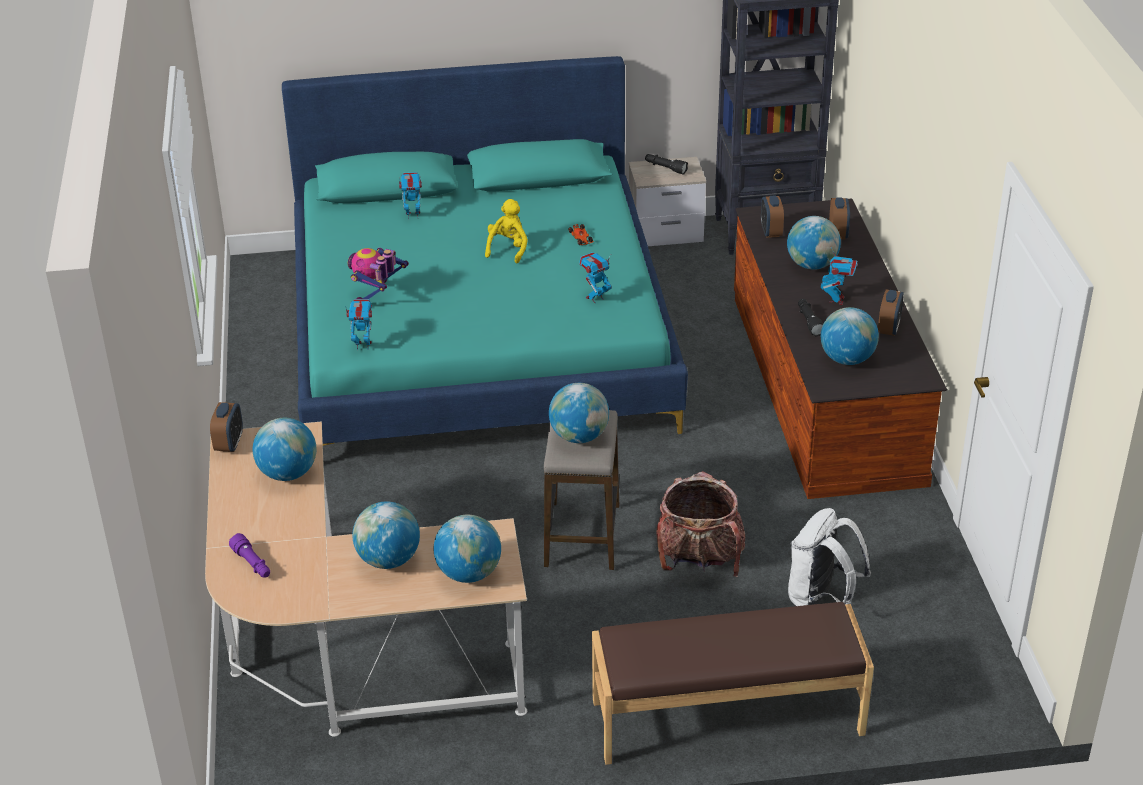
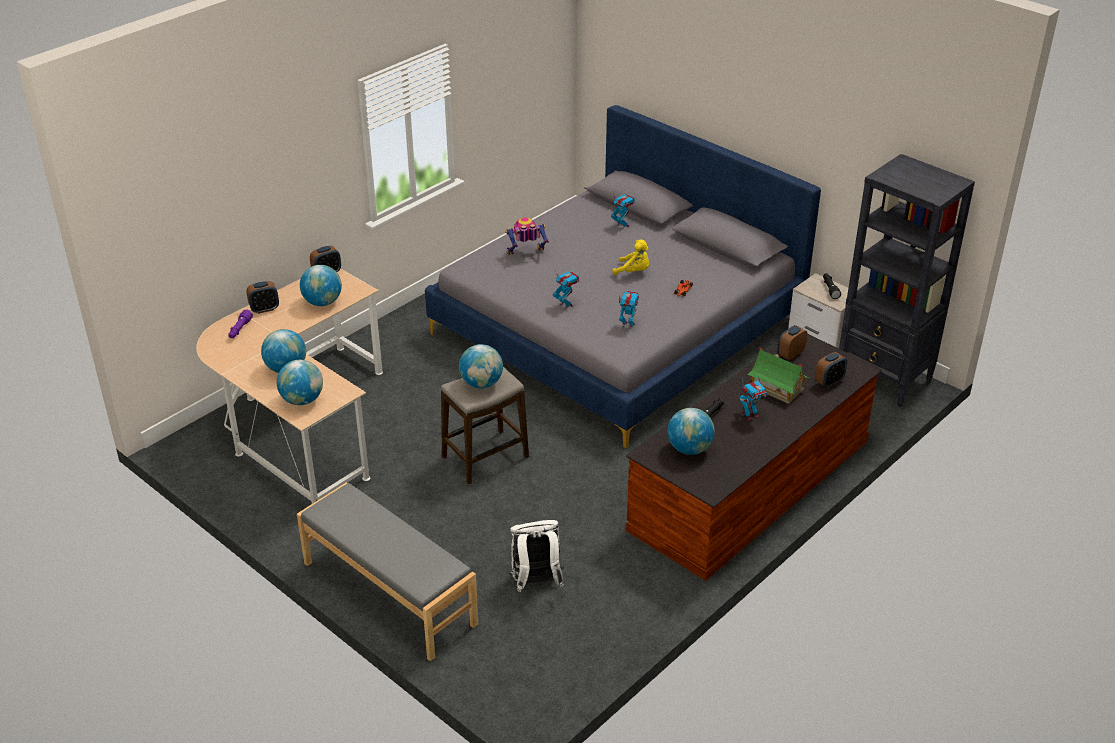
camera: 50 degrees right, 0 degrees up
(363, 345) = (477, 273): toy robot -> toy robot (566, 305)
(479, 336) = (618, 326): turquoise bed -> grey bed
(508, 249) = (634, 271): yellow plush toy -> yellow plush toy turned 45 degrees clockwise
(699, 559) = (516, 513): backpack -> none
(727, 718) = (388, 594): brown bench -> grey bench
(812, 265) = (776, 388): globe -> toy house
(889, 328) = (748, 451): alarm clock -> alarm clock (264, 309)

